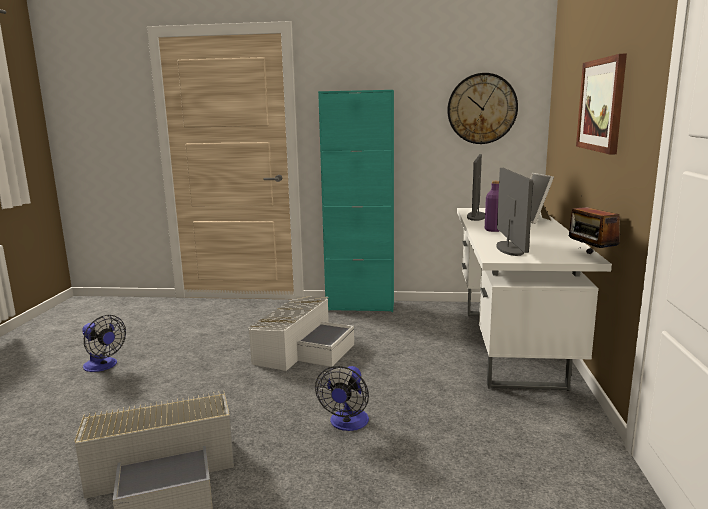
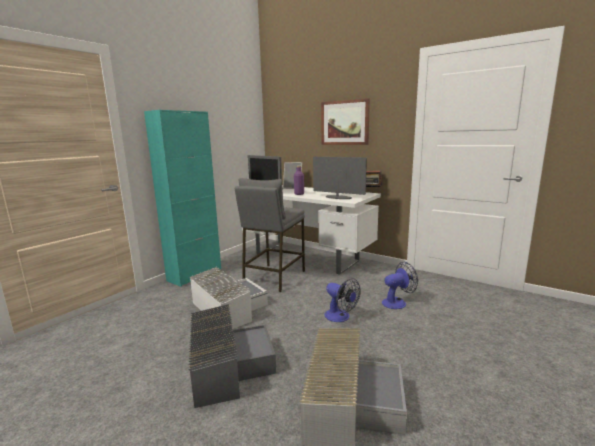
camera: 60 degrees left, 0 degrees up
(103, 366) = (102, 420): fan -> fan (397, 302)
(196, 386) = (227, 364): none -> grey storage box
(410, 346) = (273, 277): none -> grey stool
(482, 108) = (237, 127): wall clock -> none

